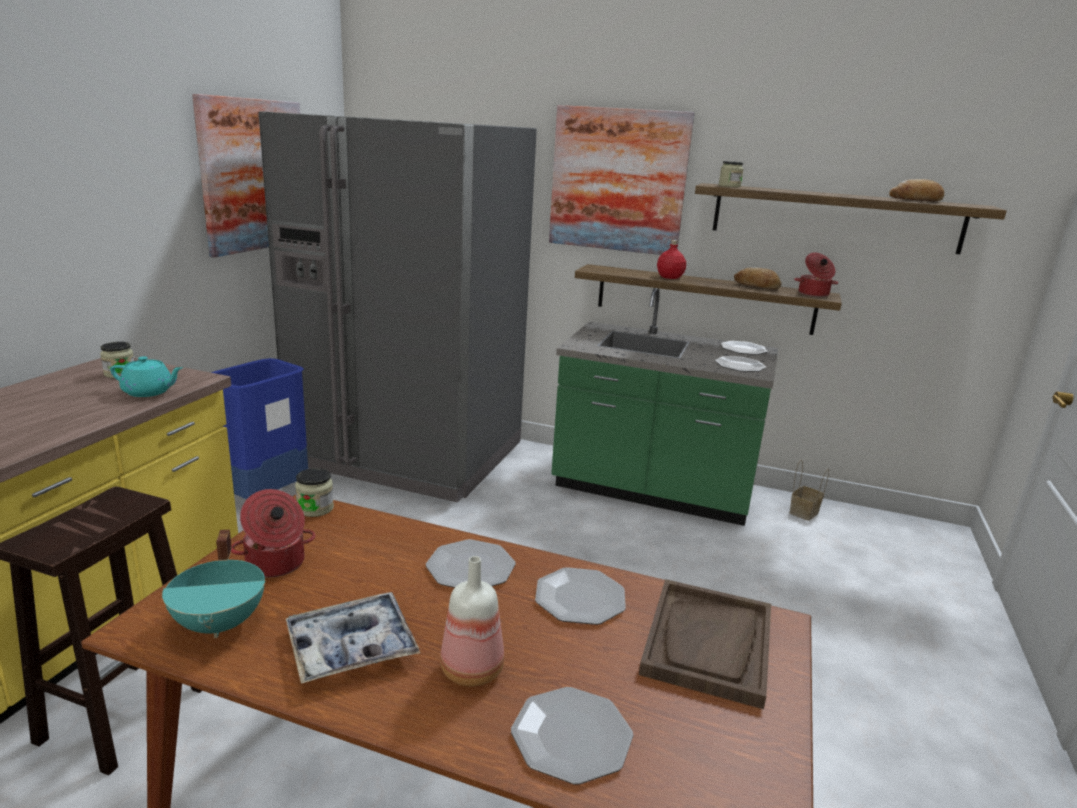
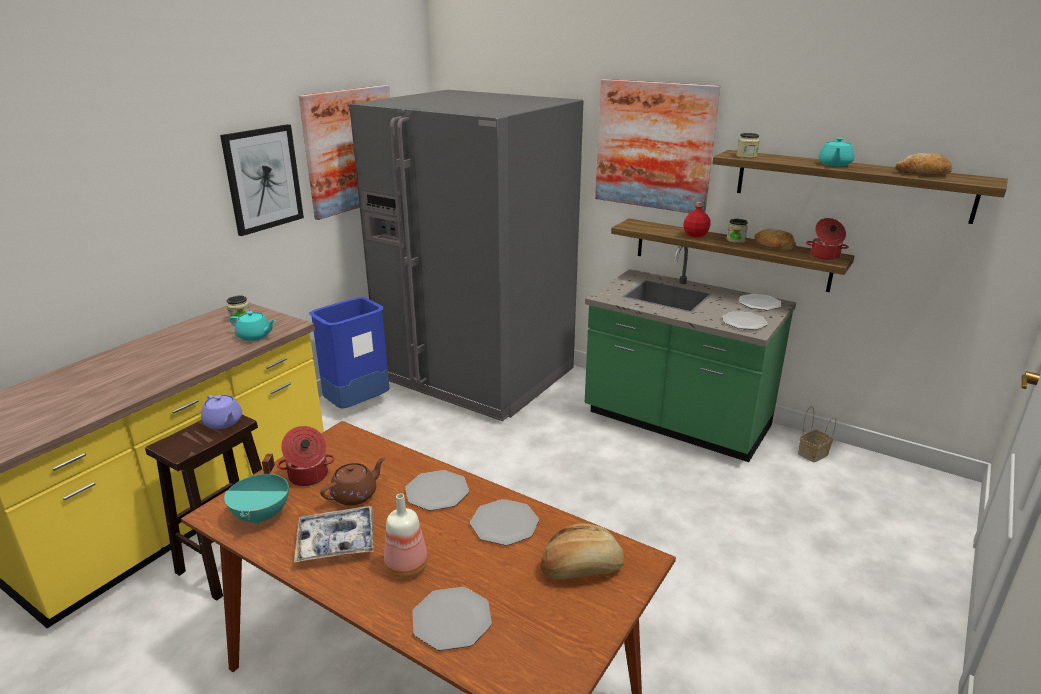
camera: 15 degrees right, 5 degrees up
(118, 505) = (223, 422): none -> purple teapot
(145, 194) = (263, 179): none -> picture
(315, 508) = (348, 435): jar -> jar (736, 240)
(356, 581) = (355, 495): none -> brown teapot
(708, 643) = (581, 569): brown tray -> bread
(824, 193) = (834, 164): none -> turquoise teapot

